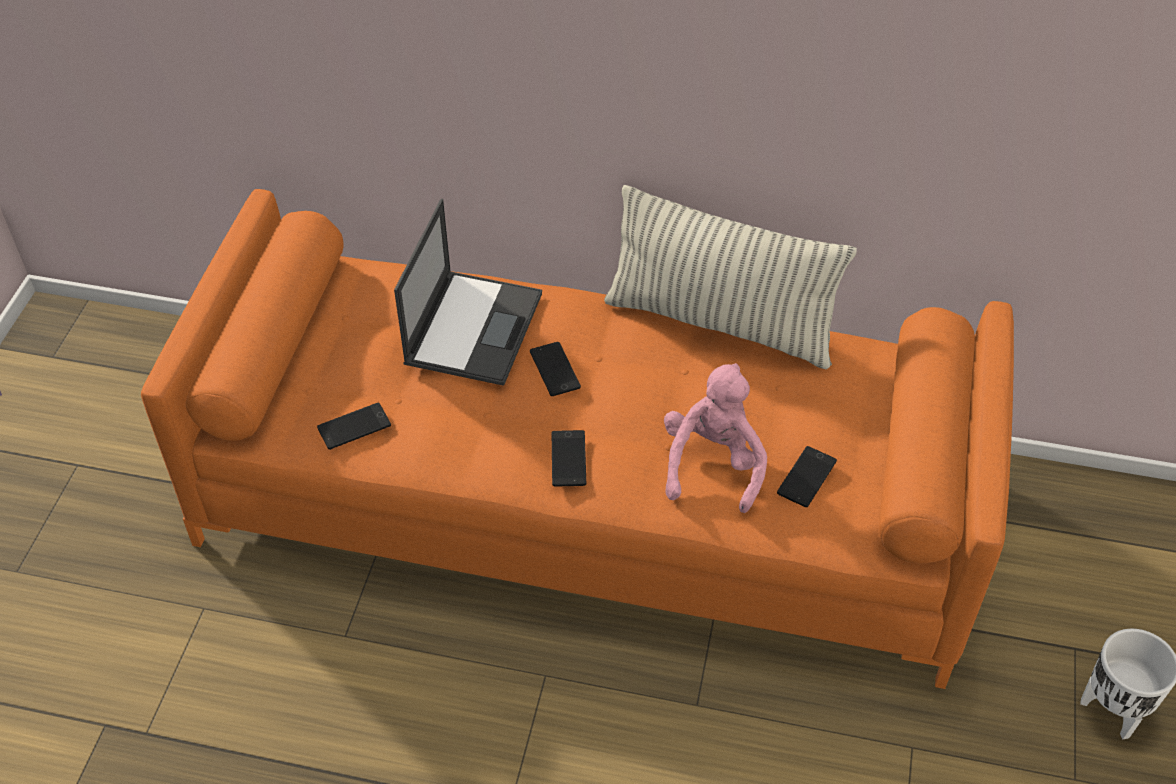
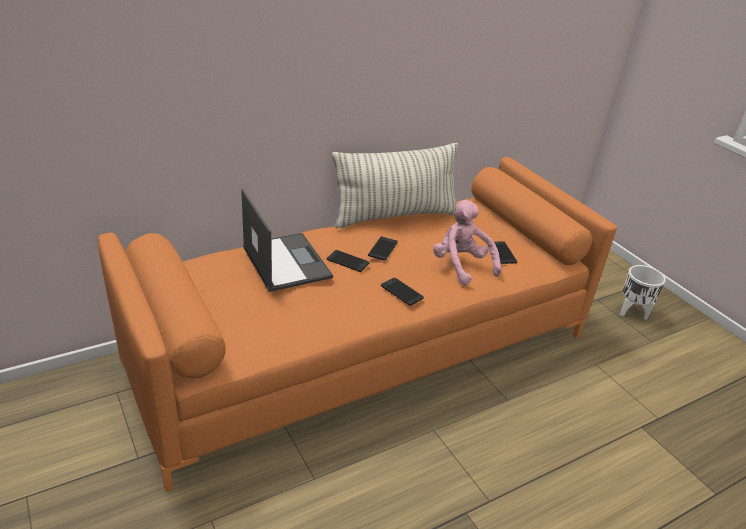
camera: 45 degrees left, 15 degrees down
(354, 427) = (275, 331): phone -> phone (383, 249)

